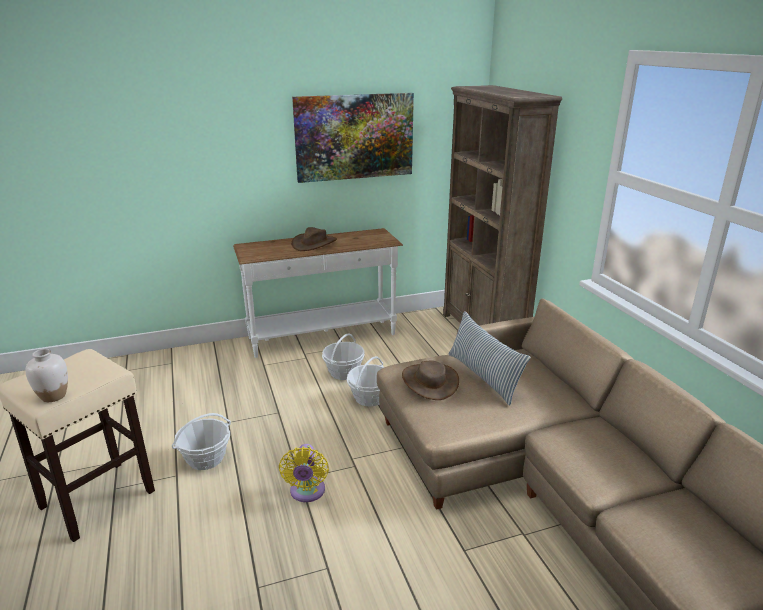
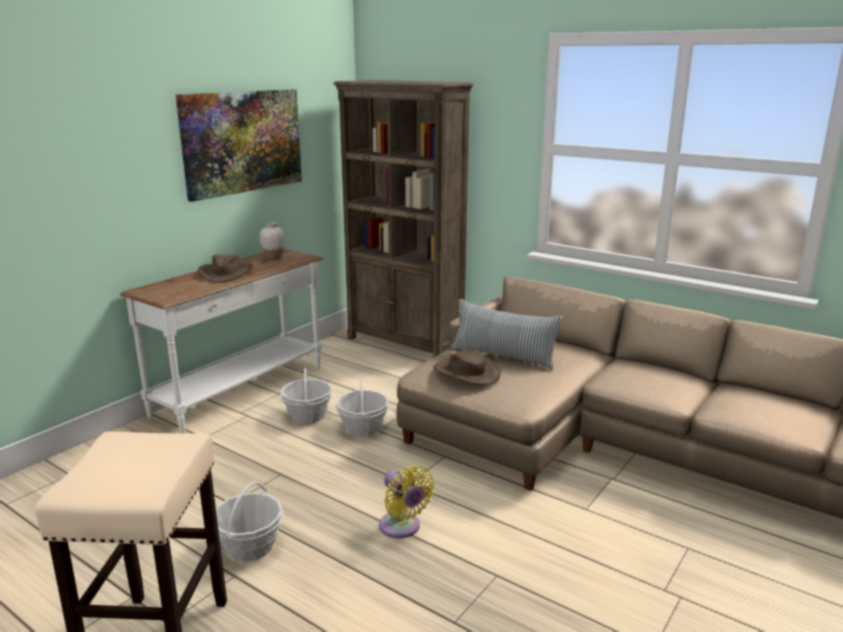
camera: 35 degrees left, 5 degrees down
(53, 396) = (151, 484): white vase -> white vase (273, 257)

